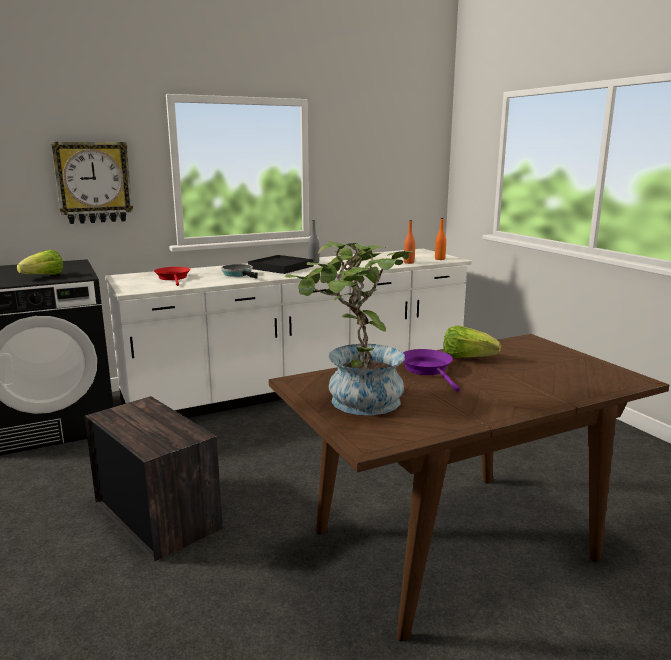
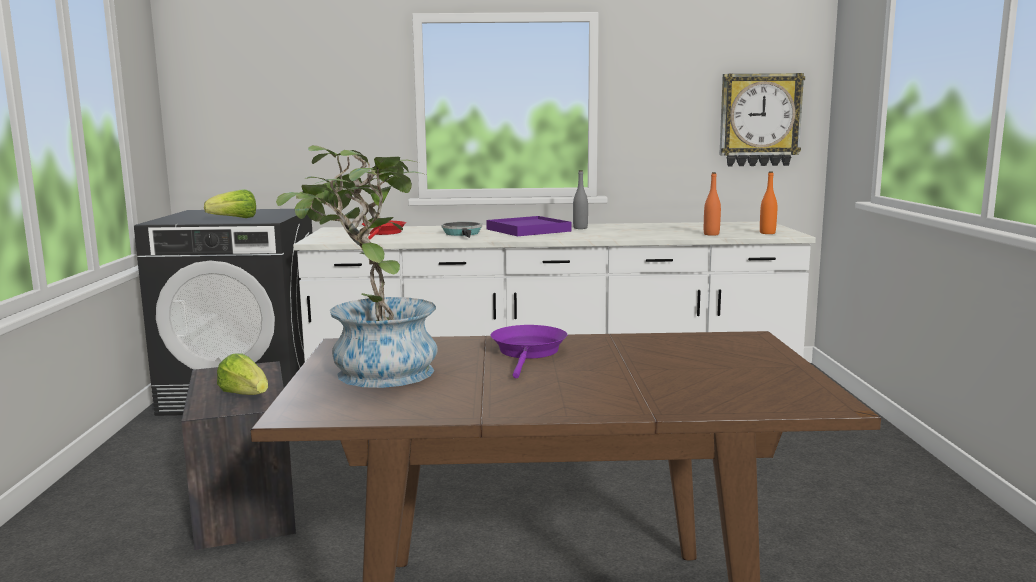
camera: 25 degrees right, 5 degrees down
(93, 182) = (324, 119): wall clock -> wall clock (759, 120)
(281, 267) = (528, 230): black tray -> purple tray
(467, 358) = (609, 347): lettuce -> lettuce (245, 395)

